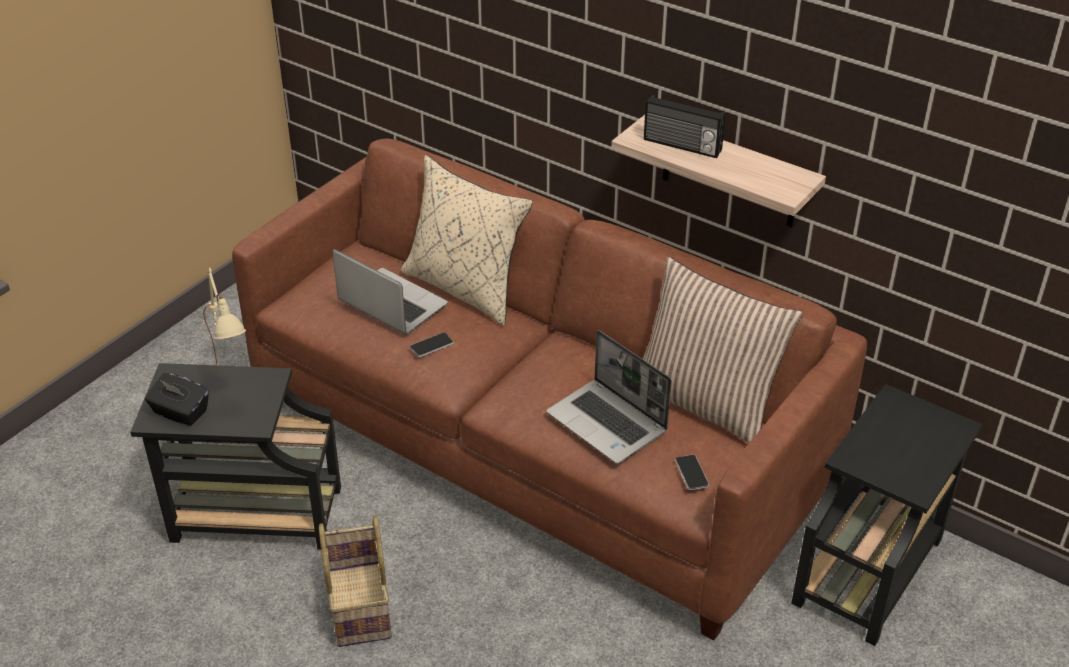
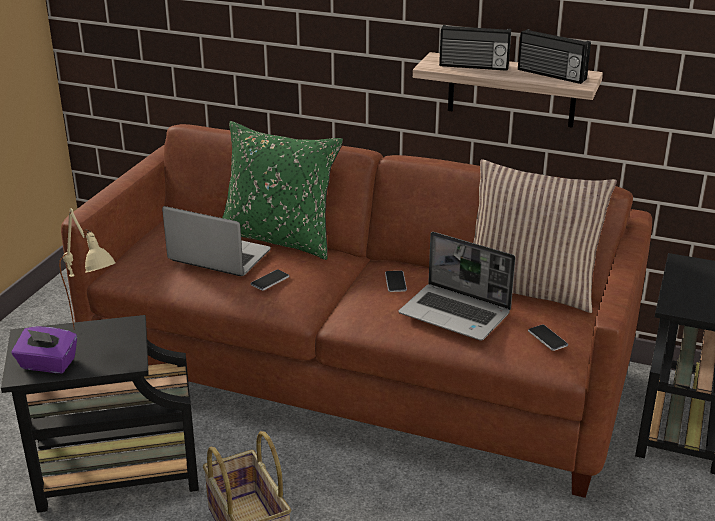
camera: 15 degrees left, 10 degrees down
(180, 413) = (47, 364): black tissue box -> purple tissue box
(466, 288) = (279, 238): beige pillow -> green pillow
(563, 369) = (395, 282): none -> phone
(761, 173) = (551, 75): none -> radio

